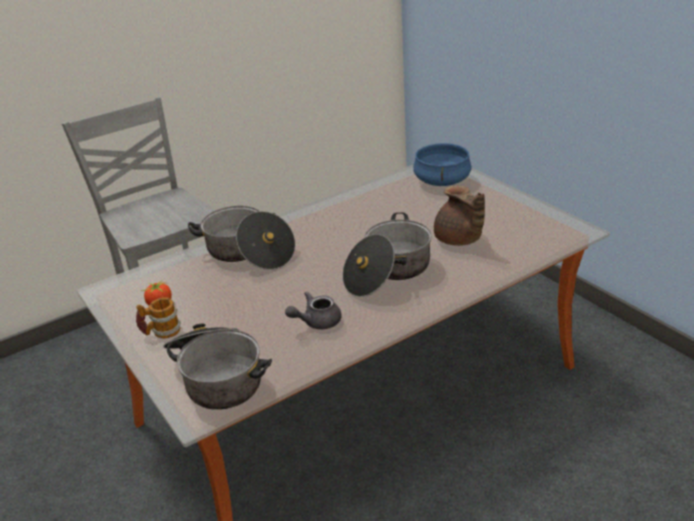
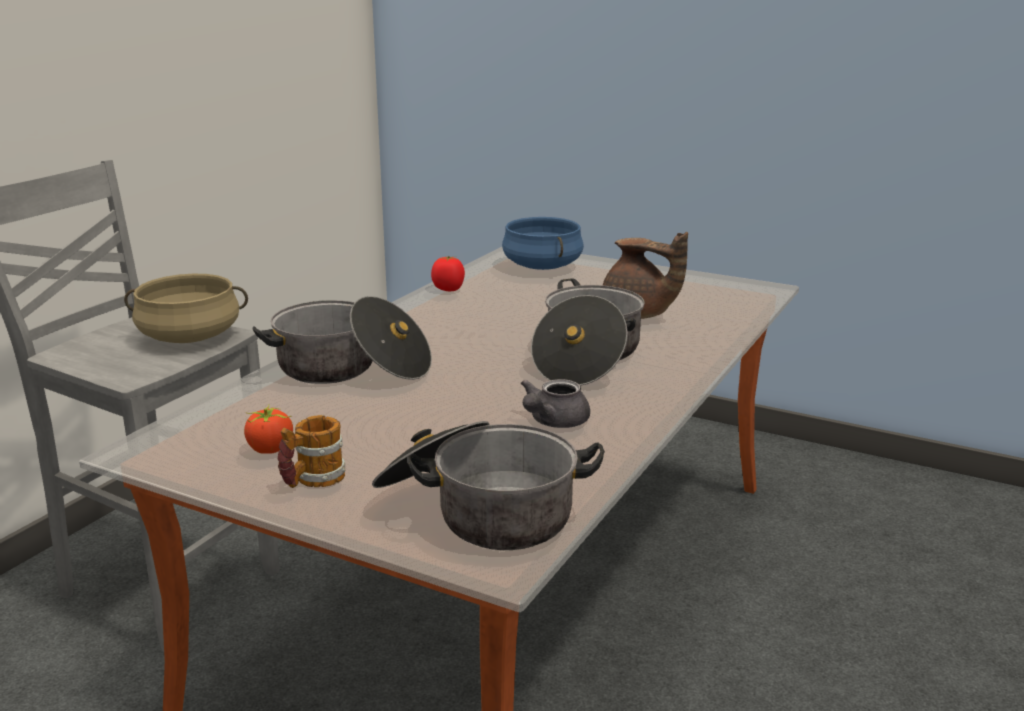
camera: 30 degrees left, 10 degrees down
(183, 212) = (190, 336): none -> beige cooking pot
(362, 193) = (448, 289): none -> tomato

